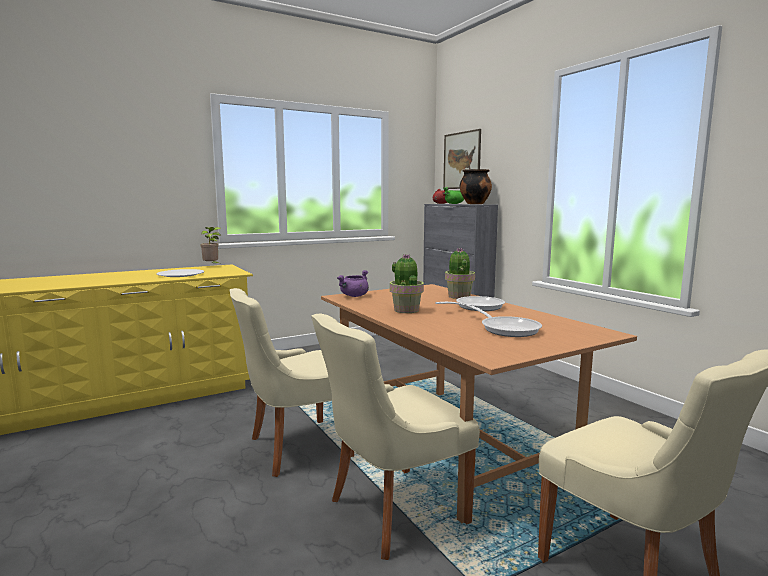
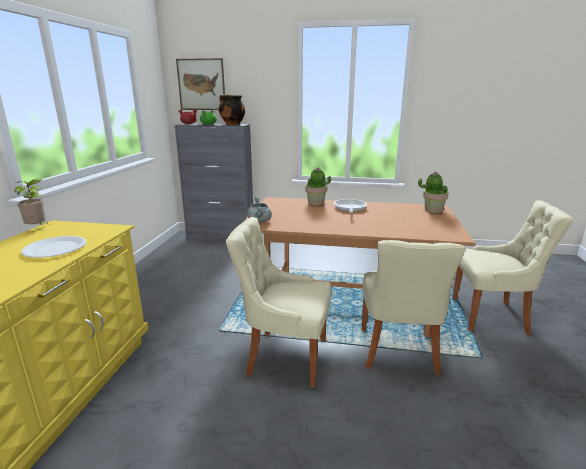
camera: 50 degrees left, 10 degrees up
(296, 448) = (284, 356): beige chair -> beige chair turned 90 degrees clockwise
(354, 296) = (260, 221): purple cooking pot -> grey cooking pot
(406, 310) = (328, 222): potted plant -> potted plant (433, 210)
(507, 329) = (406, 218): frying pan -> none

